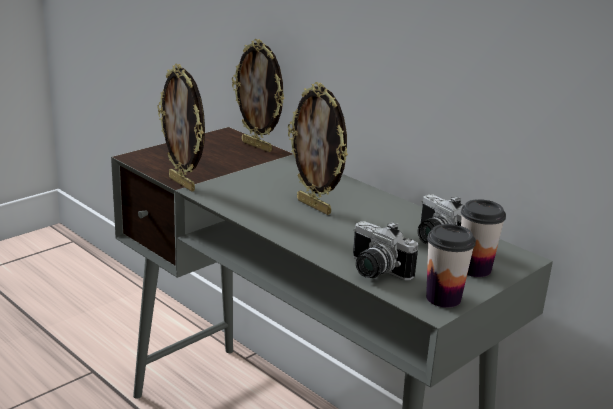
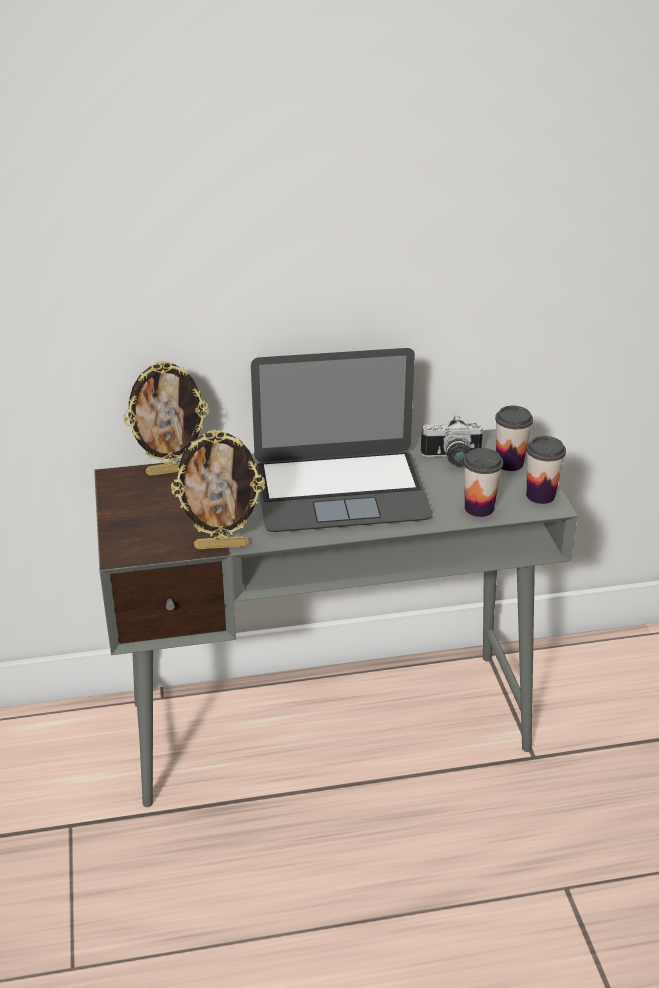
camera: 55 degrees left, 10 degrees up
(315, 206) = (341, 490): picture frame -> laptop
(374, 271) = (479, 508): camera -> cup

